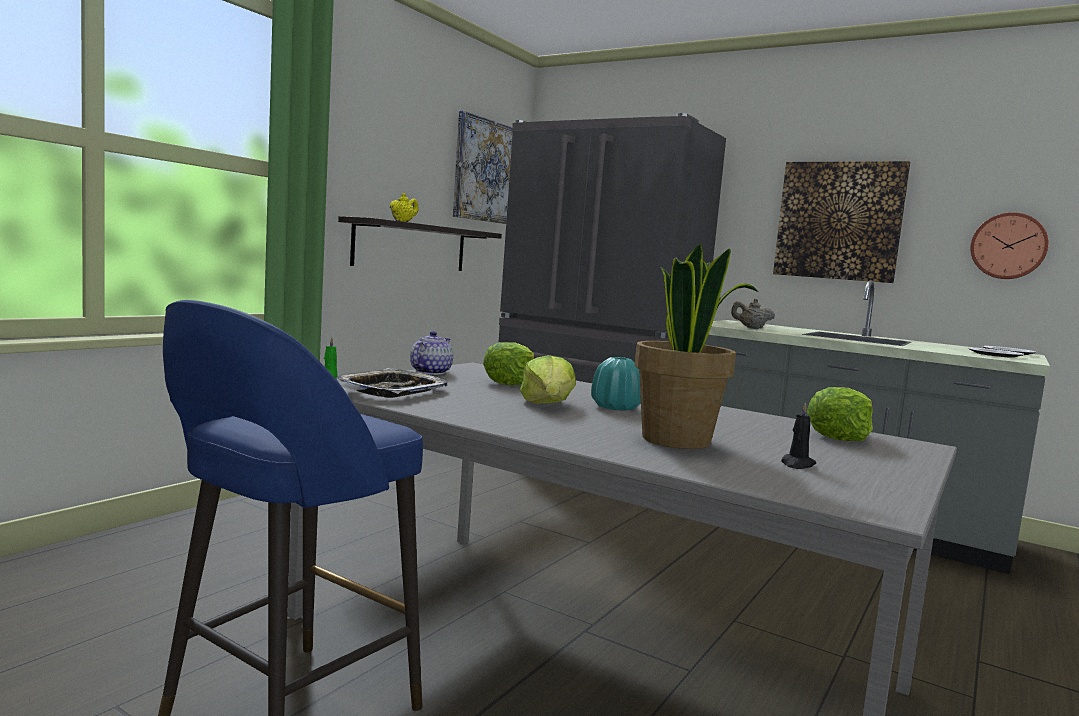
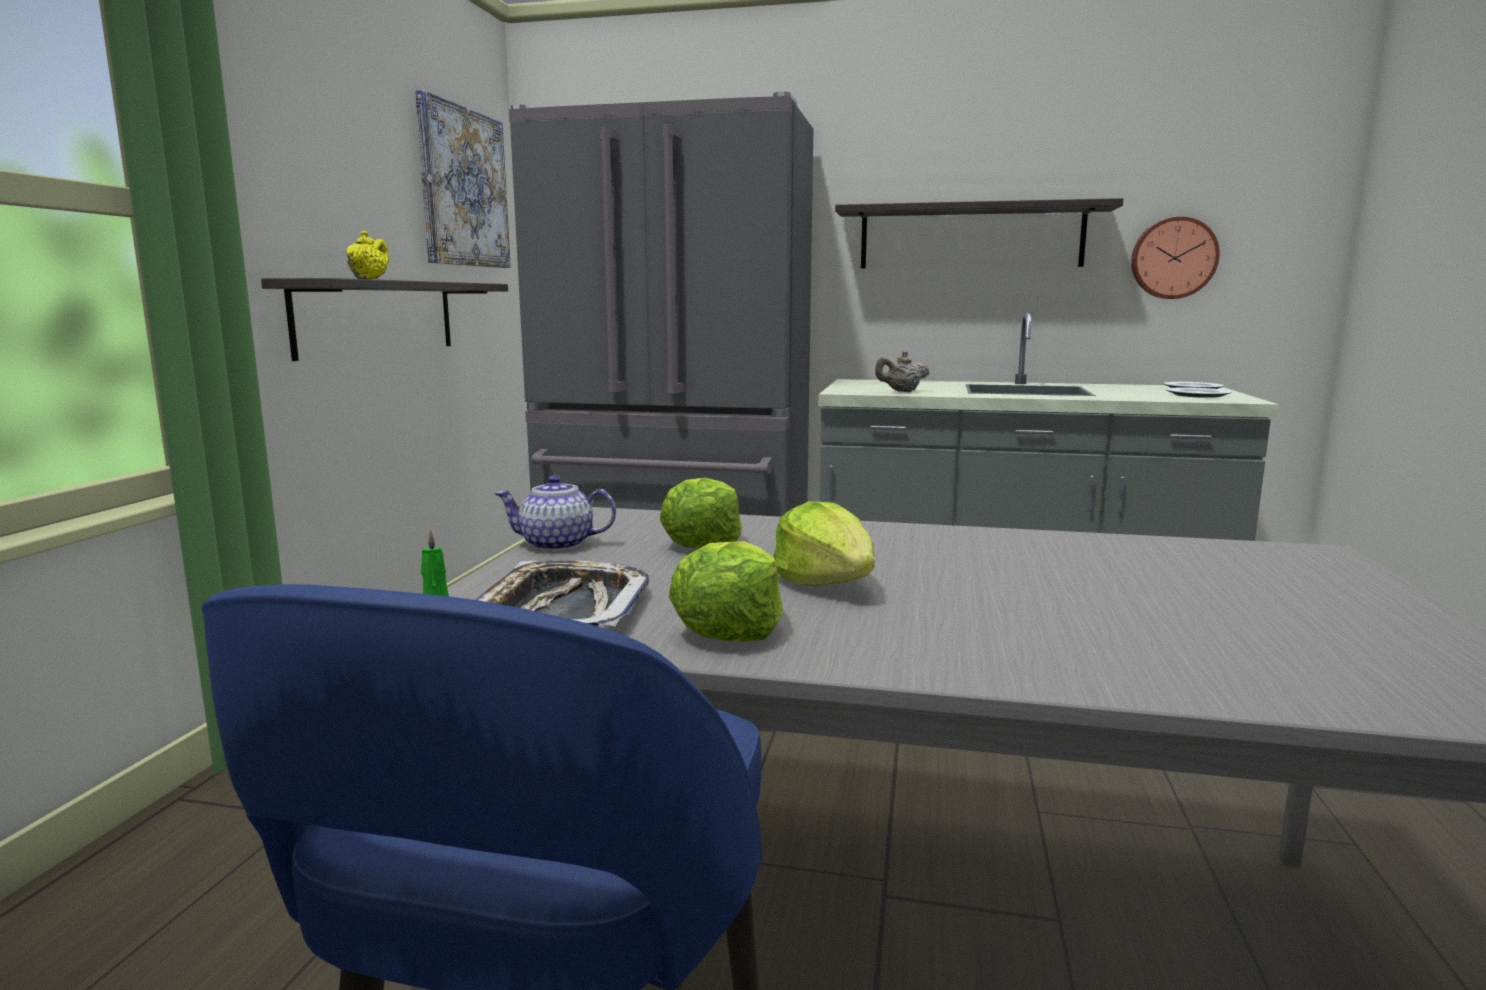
camera: 20 degrees left, 5 degrees up
(430, 372) = (558, 544): teapot -> teapot turned 90 degrees counterclockwise
(615, 408) = (916, 567): turquoise vase -> none
(677, 440) = (1106, 624): potted plant -> none
(797, 464) = (1309, 637): black candle -> none
(839, 221) = (970, 237): picture -> shelf
(839, 436) = (1229, 559): lettuce -> lettuce (730, 628)

